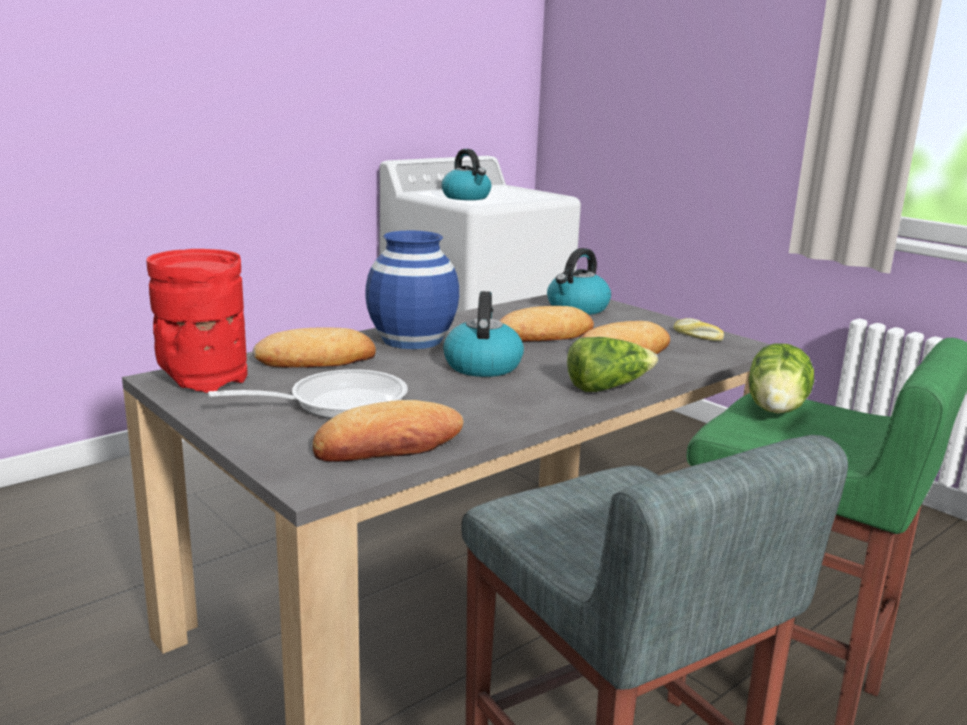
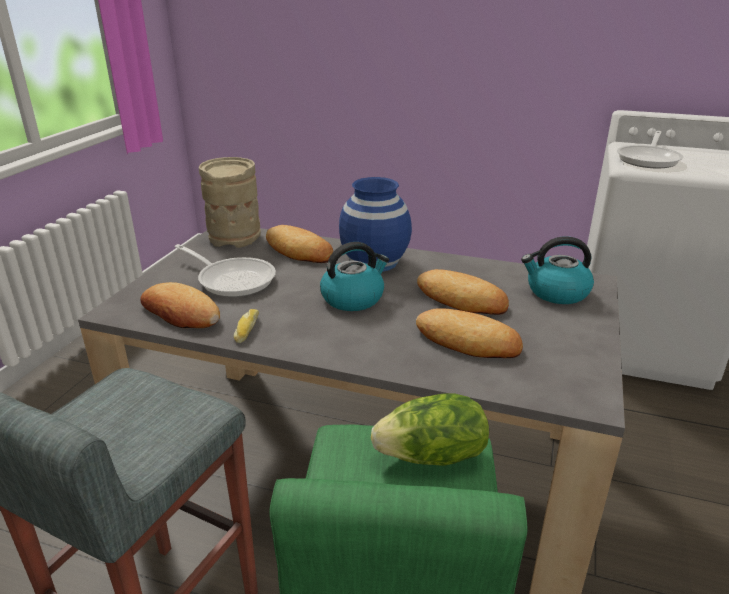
camera: 60 degrees right, 10 degrees up
(203, 378) = (235, 237): red vase -> beige vase
(467, 197) = (649, 159): kettle -> frying pan
(607, 387) = (367, 356): lettuce -> none
(696, 336) = (574, 366): bread -> bread (246, 330)

